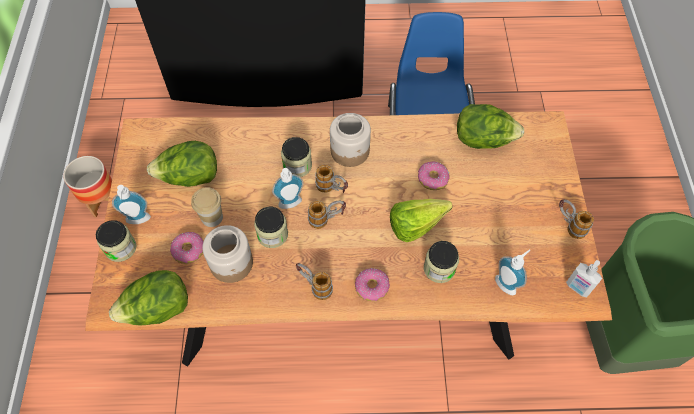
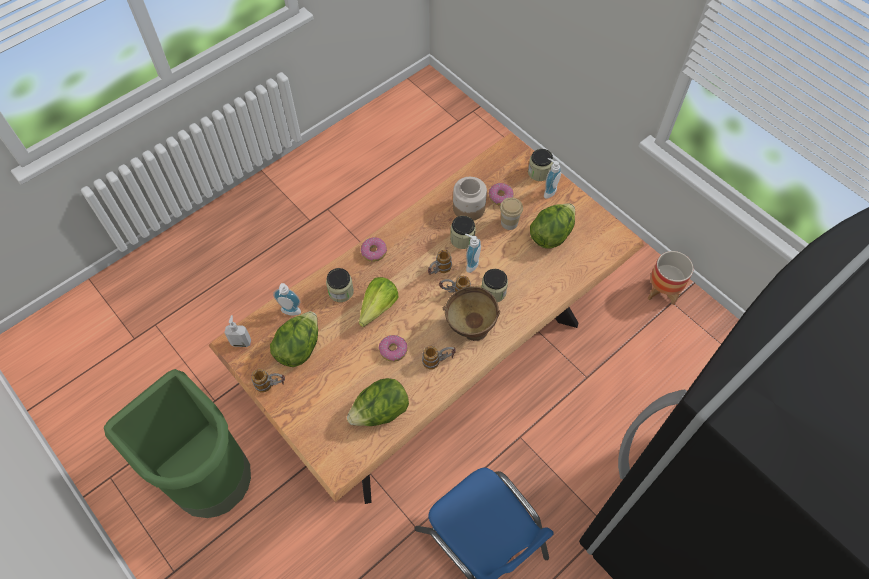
camera: 140 degrees right, 0 degrees up
(157, 309) = (481, 161): lettuce -> lettuce (299, 348)
(314, 286) = (408, 229): mug -> mug (438, 361)
(350, 151) = (469, 329): jar -> brown bowl

